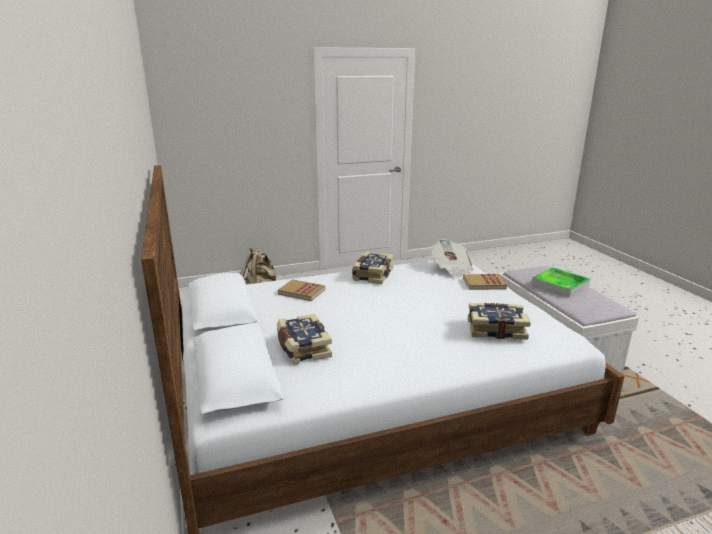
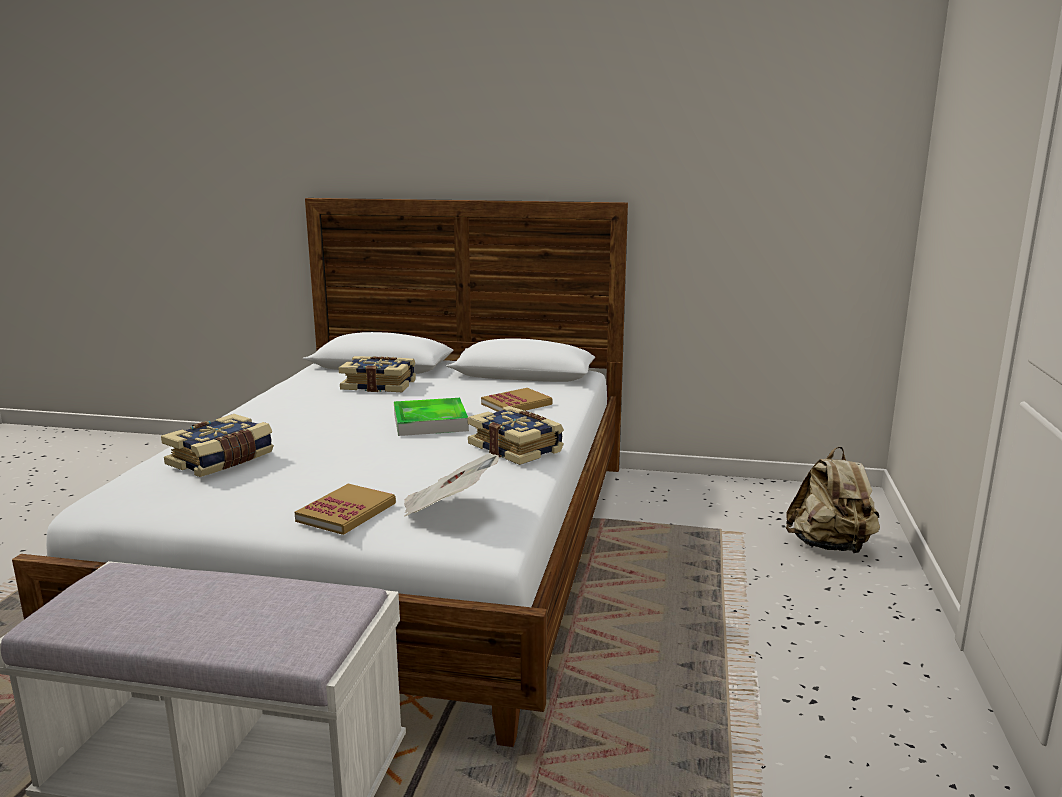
camera: 120 degrees right, 5 degrees down
(560, 285) = (219, 609): tray -> tray (430, 422)

